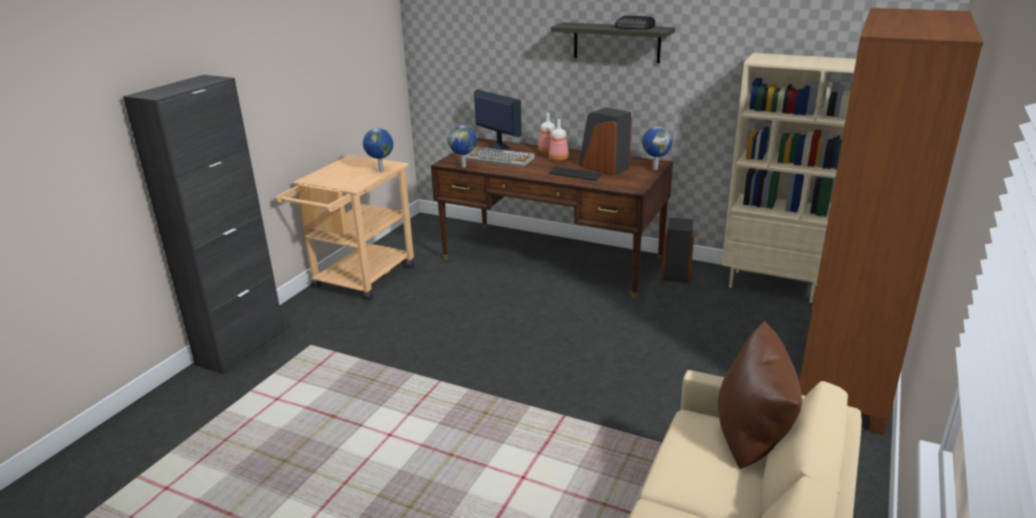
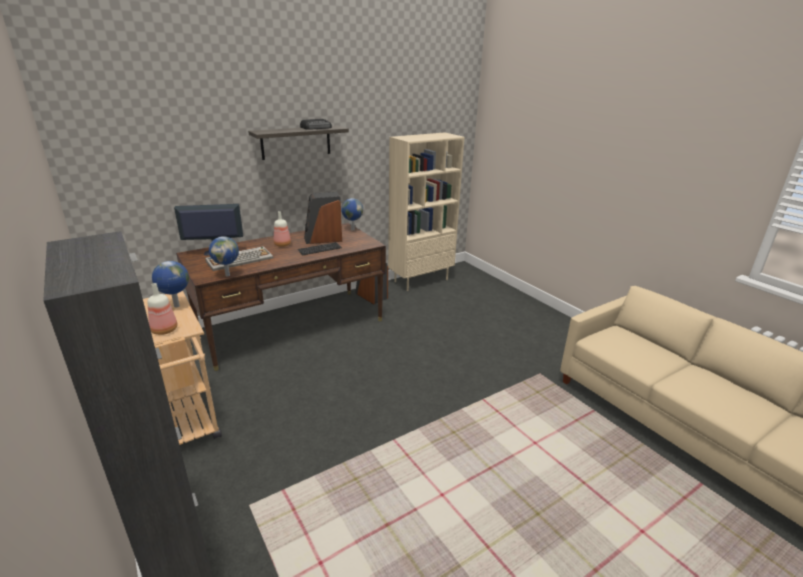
camera: 60 degrees left, 0 degrees up
(547, 151) = (260, 243): bottle -> bottle (163, 330)
(753, 442) = (623, 333): brown pillow -> none
(843, 381) = (519, 305): brown bookcase -> none

